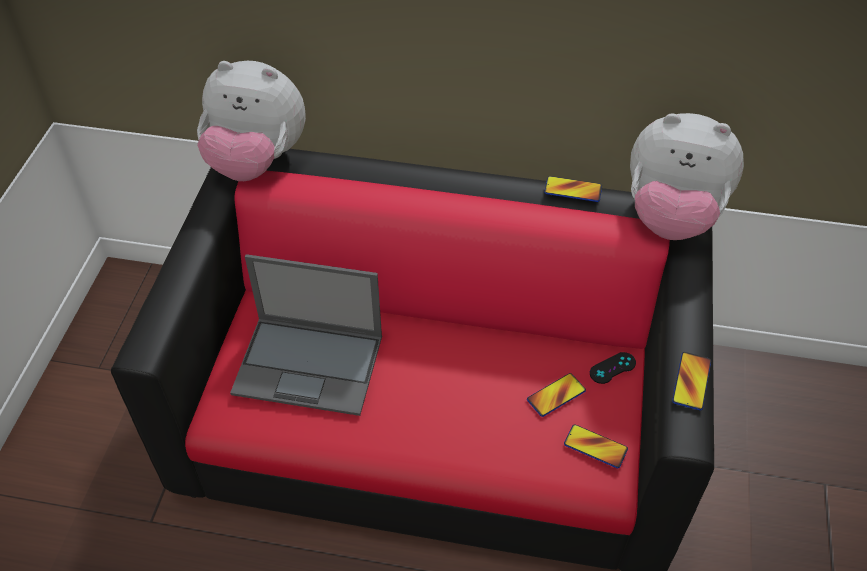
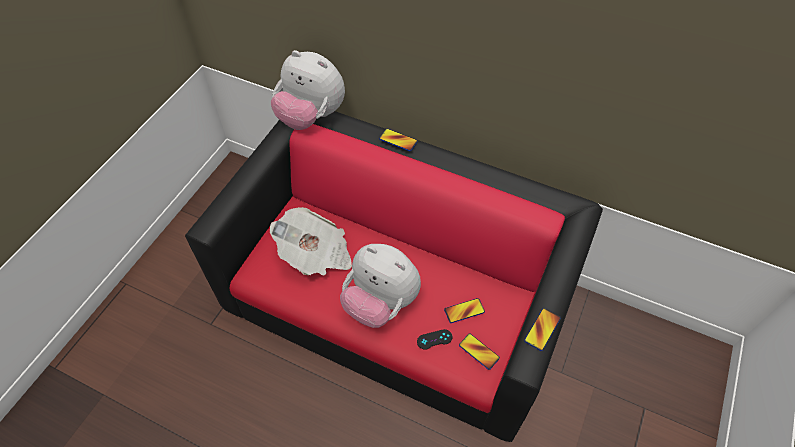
camera: 15 degrees right, 5 degrees up
(310, 365) = (316, 254): laptop -> newspaper
(573, 190) = (508, 177): phone -> phone (398, 140)
(612, 368) = (508, 301): black game controller -> black game controller (434, 339)
(671, 217) = (570, 210): plush toy -> plush toy (380, 302)

